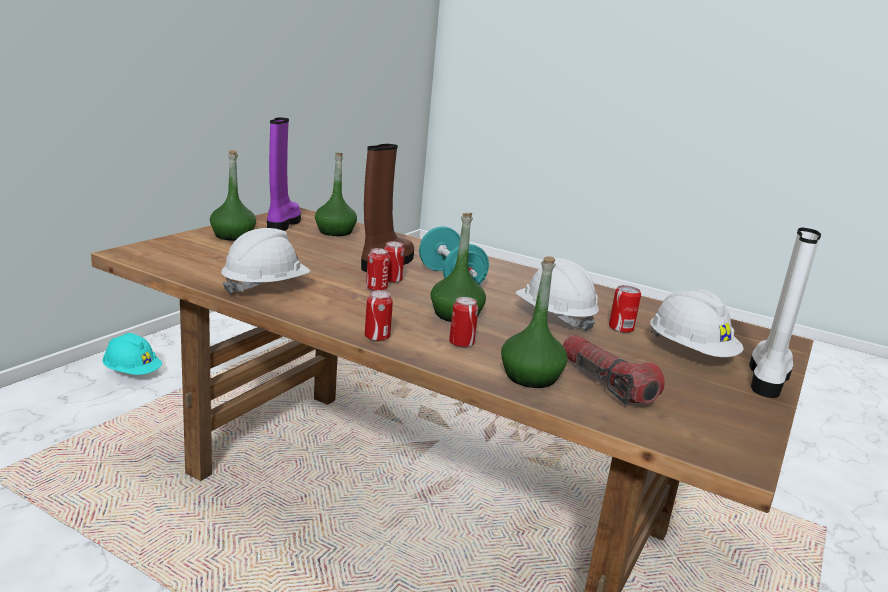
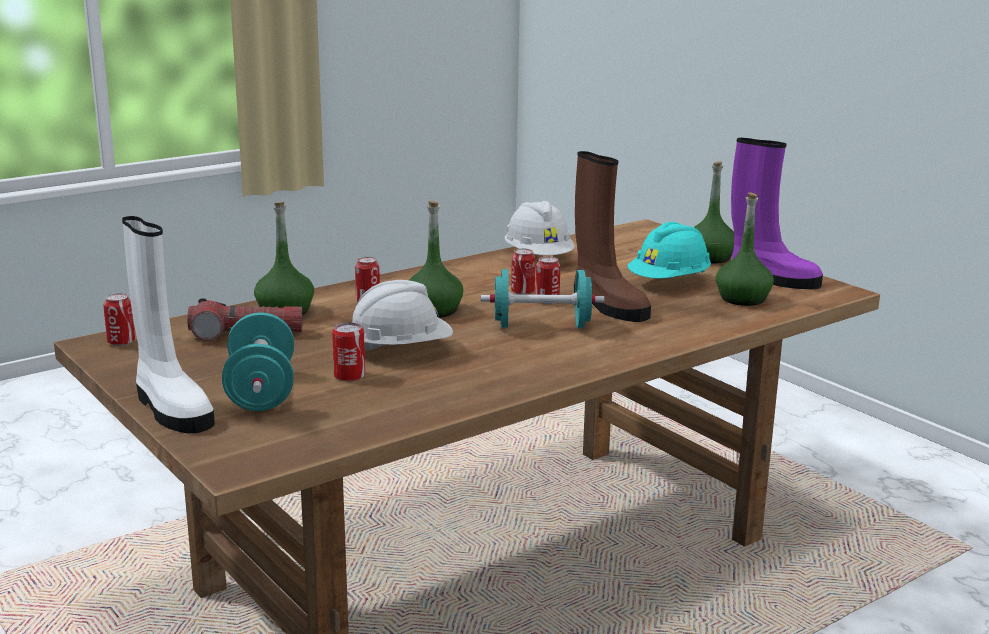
camera: 115 degrees right, 0 degrees up
(132, 372) = (824, 434): turquoise hard hat -> turquoise hard hat (669, 282)
(377, 337) = (402, 278): can -> can (121, 342)
(690, 352) = (261, 391): white hard hat -> turquoise dumbbell

